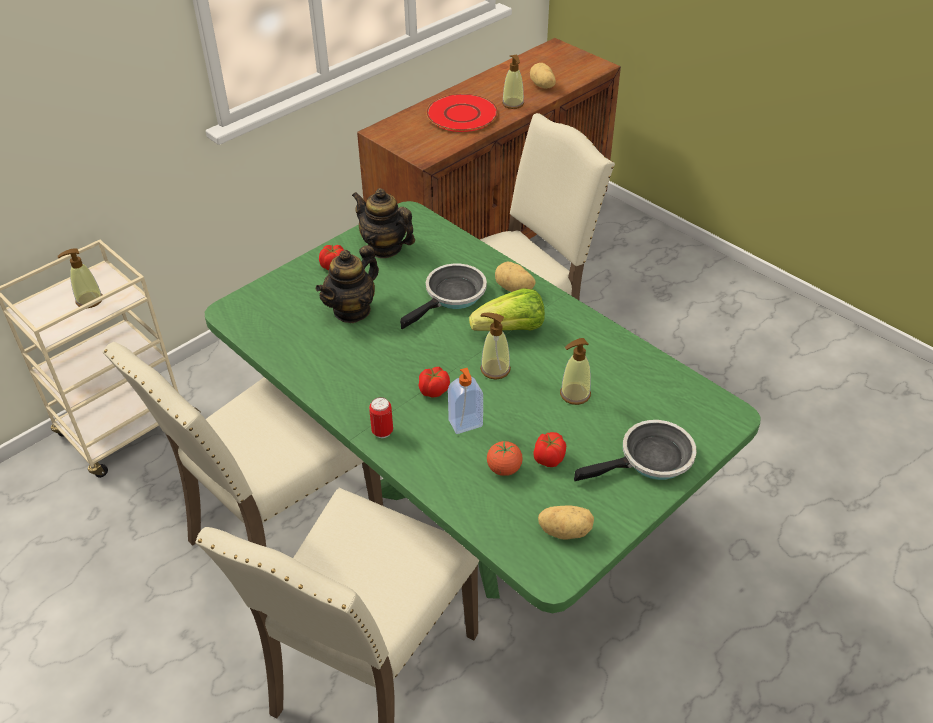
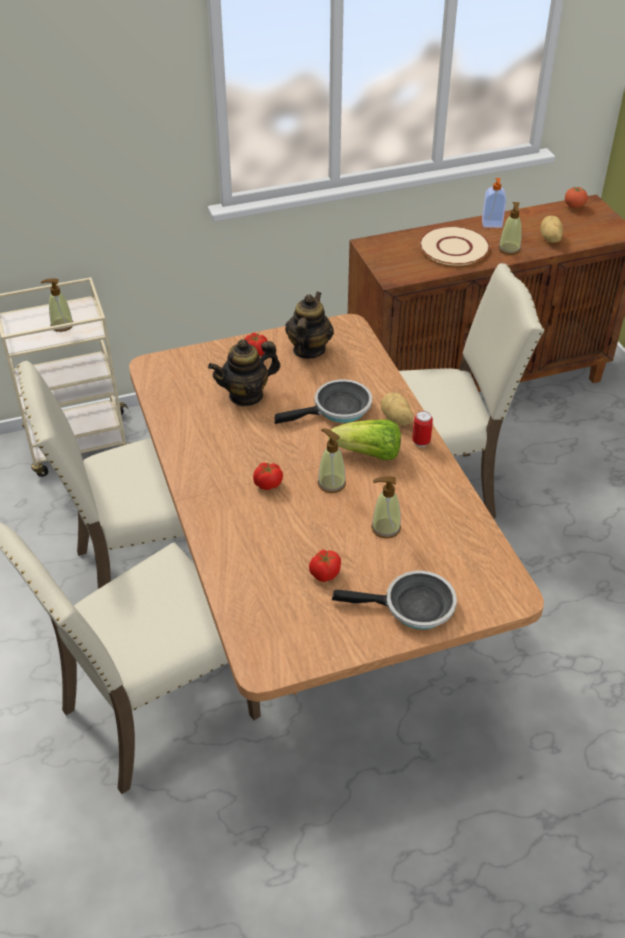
camera: 25 degrees right, 0 degrees up
(382, 432) = (204, 503): can -> can (421, 442)
(385, 248) = (308, 350): teapot -> teapot turned 45 degrees clockwise
(462, 115) = (454, 248): red plate -> beige plate
(466, 424) = (275, 521): soap dispenser -> soap dispenser (492, 224)
(468, 510) = (313, 611): green dining table -> brown dining table
(504, 469) = (282, 568): tomato -> tomato (574, 206)
(565, 530) = (297, 637): potato -> none

